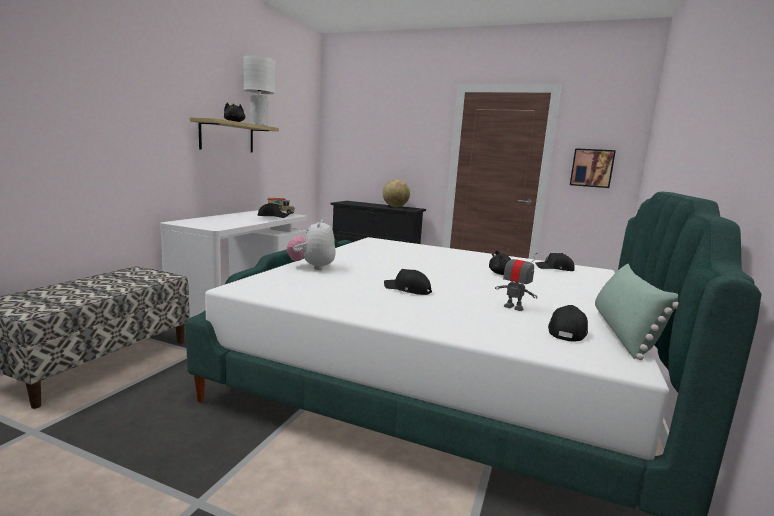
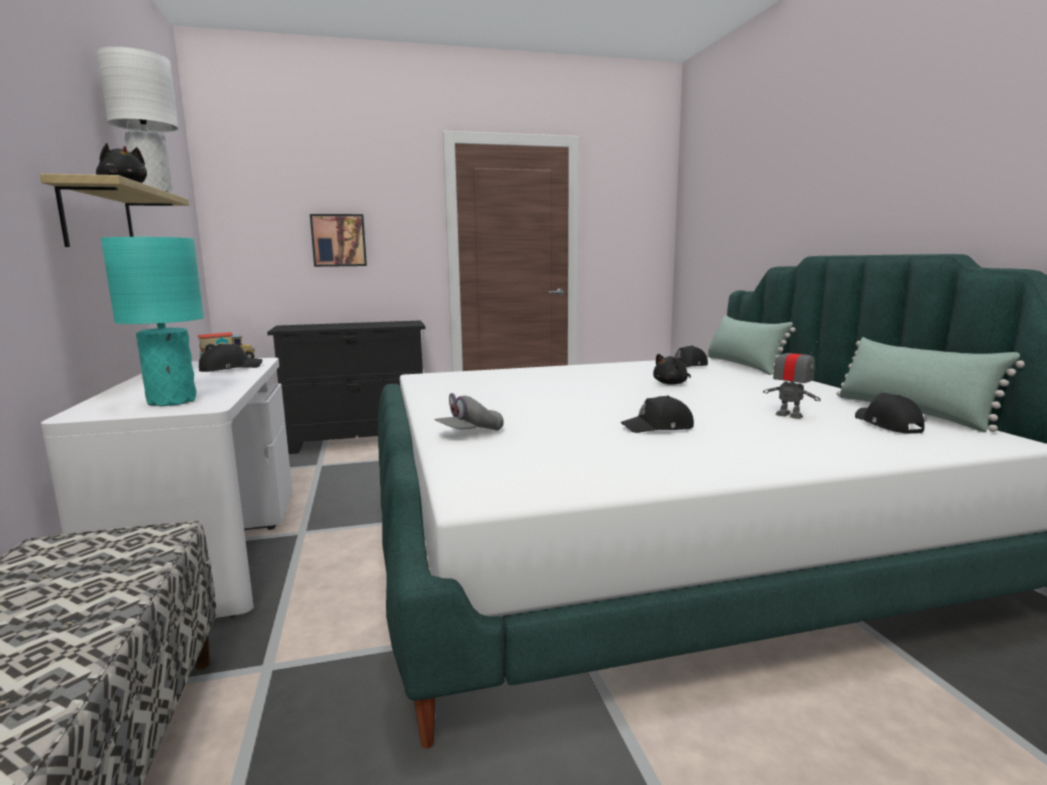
camera: 35 degrees left, 0 degrees up
(213, 224) = (172, 401): none -> turquoise table lamp
(312, 267) = (470, 433): plush toy -> grey cap
(395, 207) = (377, 323): globe -> none
(513, 307) = (789, 415): toy robot -> toy robot turned 45 degrees clockwise
(591, 168) = (624, 242): picture -> picture (339, 240)
(604, 277) = (743, 365): none -> green pillow

